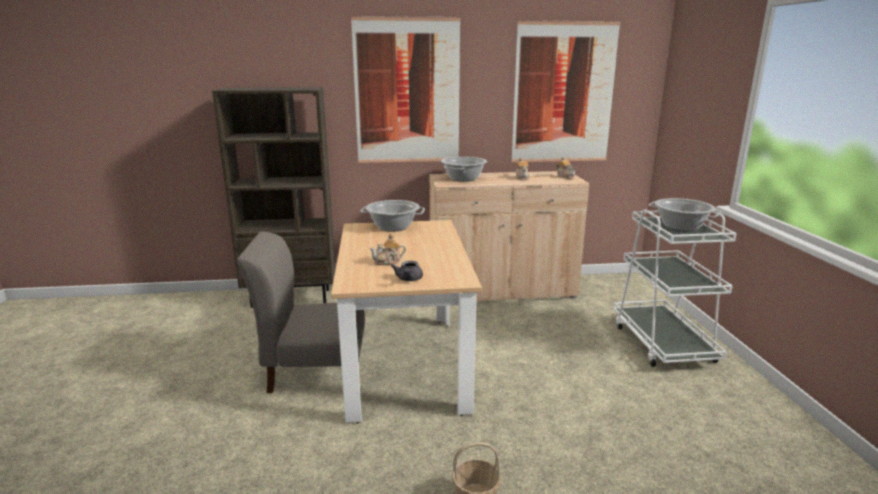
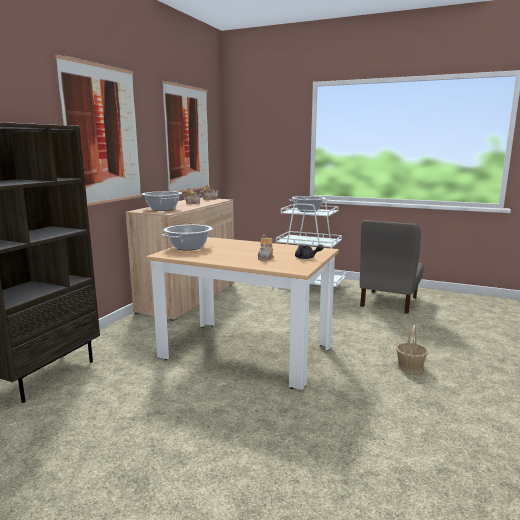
camera: 60 degrees left, 5 degrees down
(314, 370) = (209, 389): grey chair -> grey chair (388, 302)

